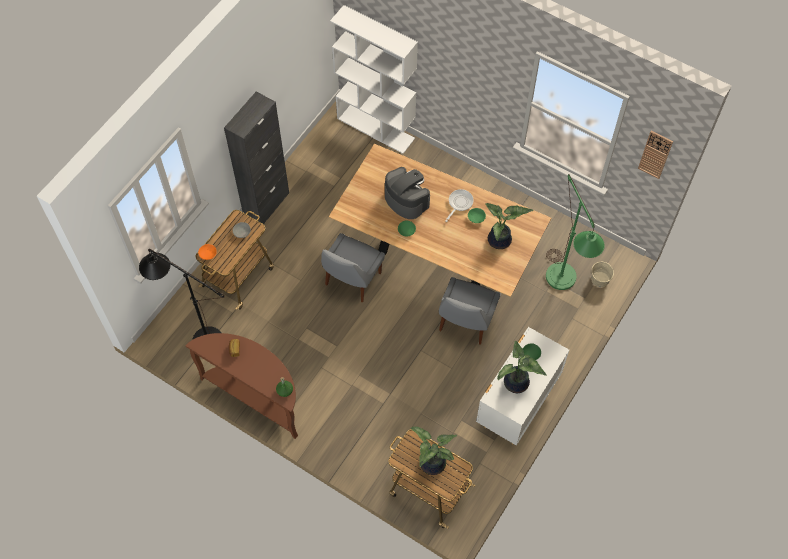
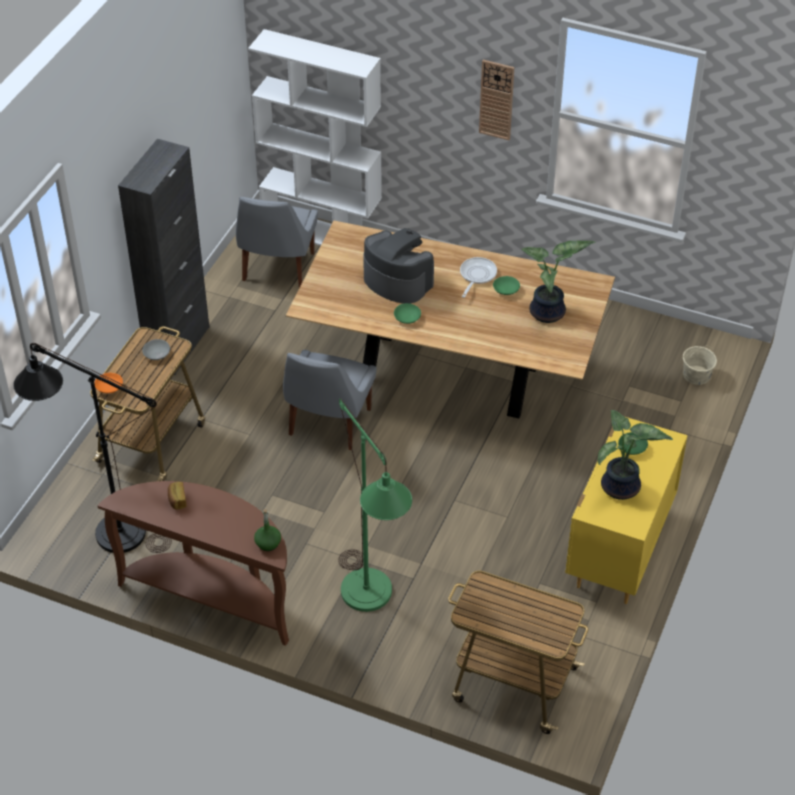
camera: 10 degrees left, 15 degrees down
(431, 463) = (518, 612): potted plant -> none
(465, 323) = (513, 456): grey chair -> grey chair (277, 269)
(517, 404) = (618, 550): white dresser -> yellow dresser
(563, 284) = (644, 388): green floor lamp -> green floor lamp (371, 602)
(655, 154) = (753, 142): wall clock -> wall clock (496, 99)

